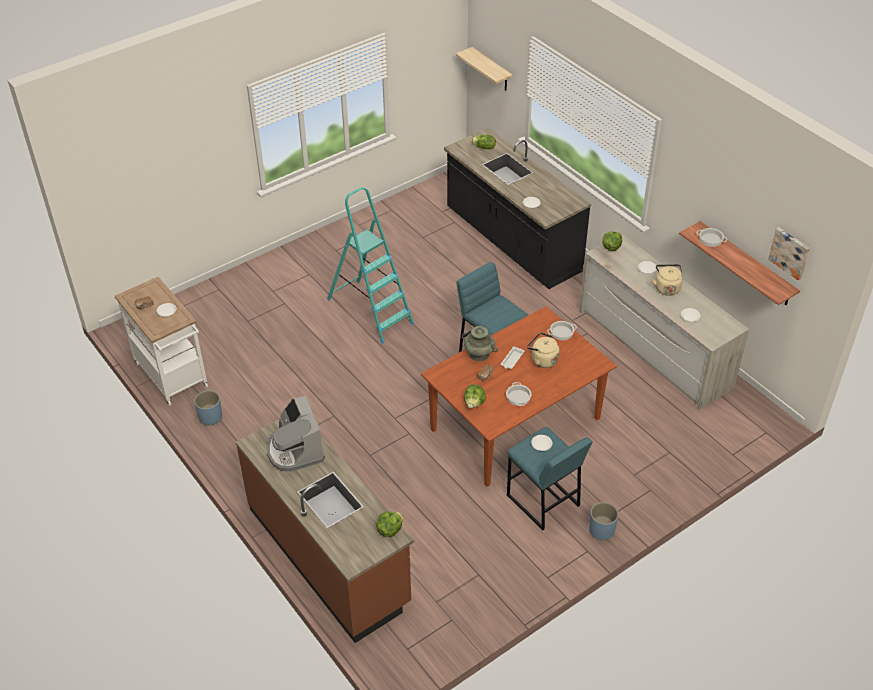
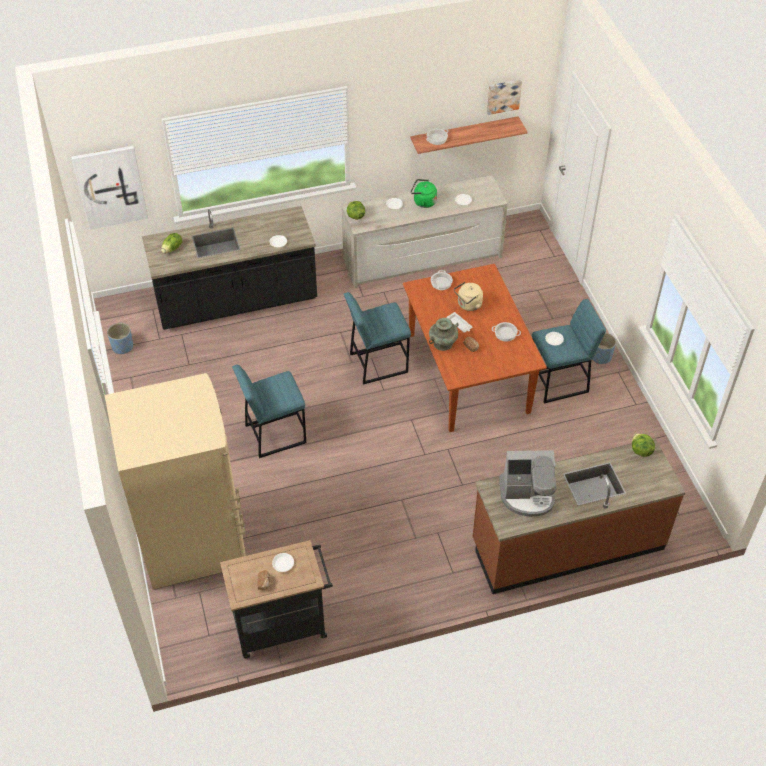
camera: 70 degrees left, 5 degrees up
(172, 376) = (283, 626): white cart -> black cart
(210, 417) = (358, 602): blue planter -> blue planter (122, 347)
(239, 299) = (193, 541): none -> beige fridge
(370, 311) = (274, 434): turquoise step ladder -> blue stool
(474, 403) = (501, 364): lettuce -> none
(491, 70) = (110, 186): shelf -> picture
(666, 287) = (423, 202): beige kettle -> green kettle

